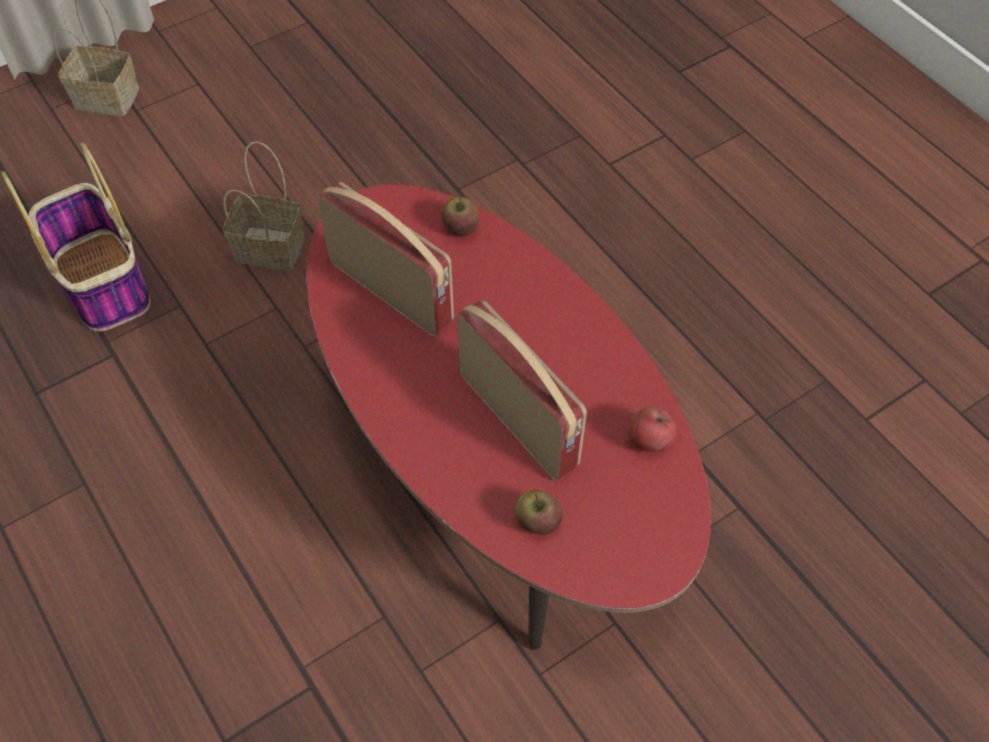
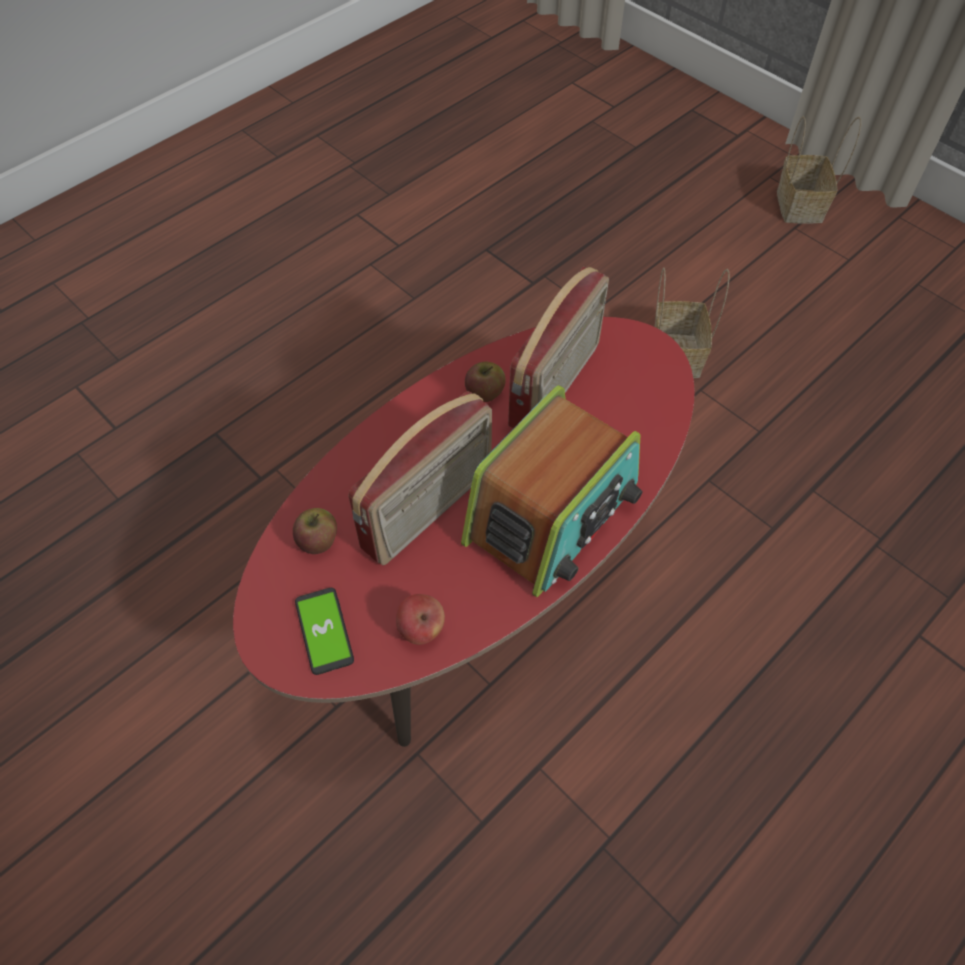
camera: 80 degrees right, 0 degrees up
(101, 281) = (602, 256): basket -> none
(460, 227) = (651, 426): apple -> apple (485, 392)
(542, 319) = (553, 513): none -> radio
(641, 523) = (324, 631): none -> phone

